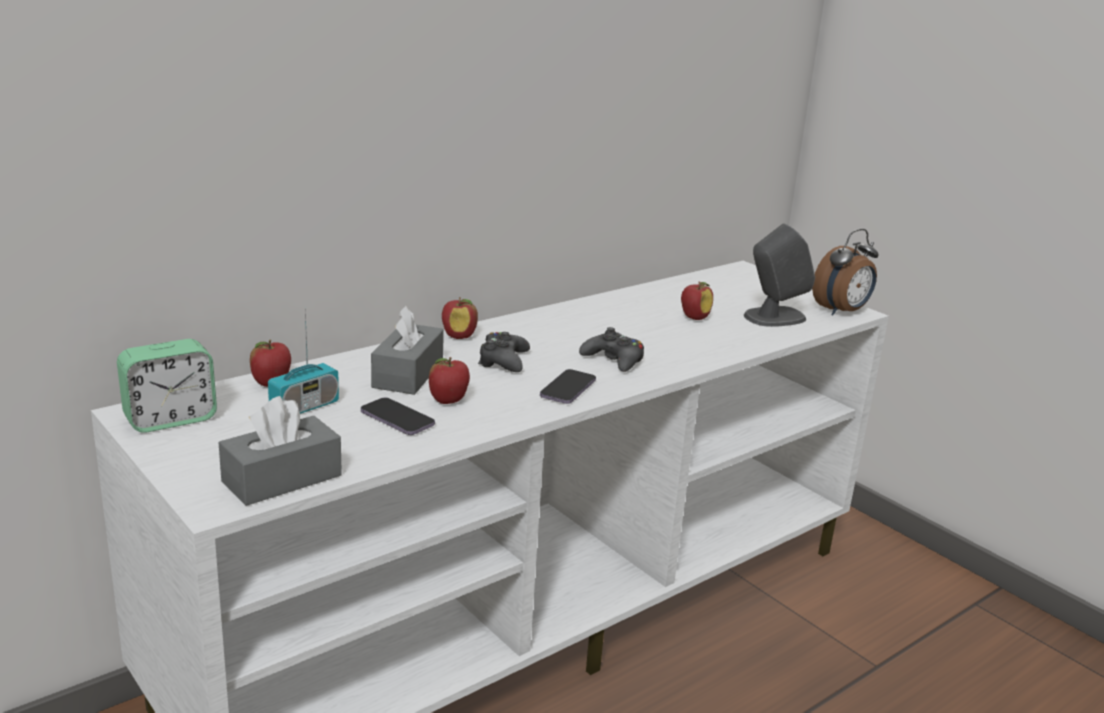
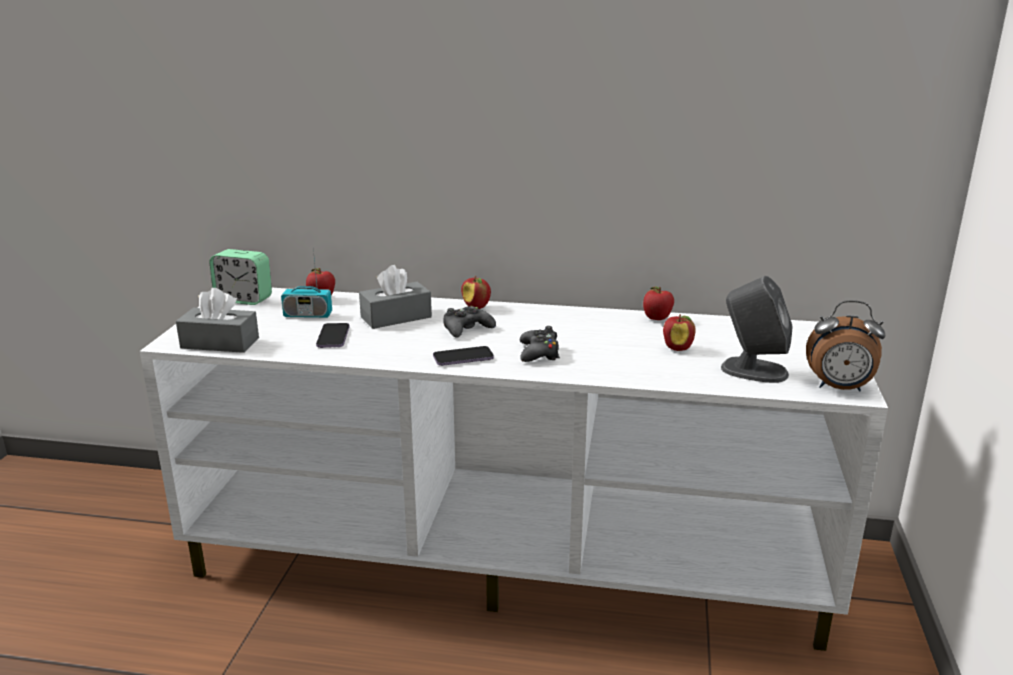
camera: 50 degrees right, 0 degrees up
(448, 401) = (380, 339): apple -> apple (656, 319)

